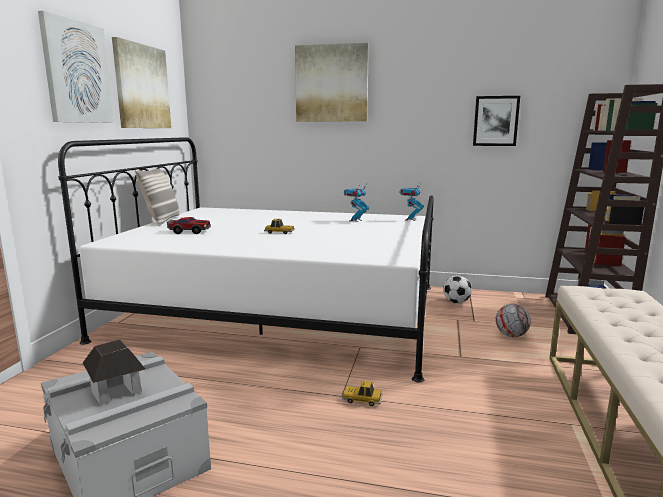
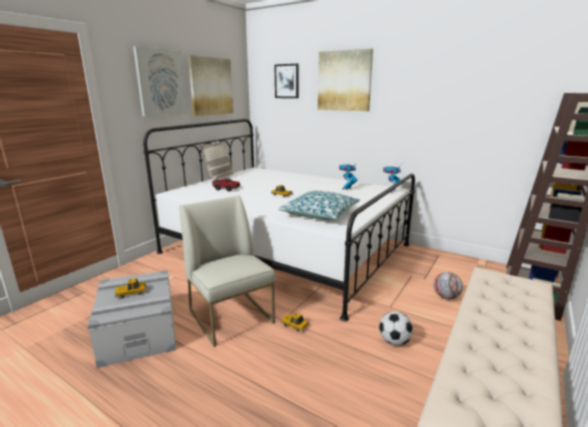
camera: 20 degrees right, 5 degrees up
(116, 391) = (131, 293): toy house -> toy car
(266, 406) = (232, 316): none -> white chair
(355, 246) = (320, 214): none -> pillow
(456, 302) = (421, 260): football -> football (394, 341)
(495, 121) = (474, 114): picture -> picture (287, 81)

